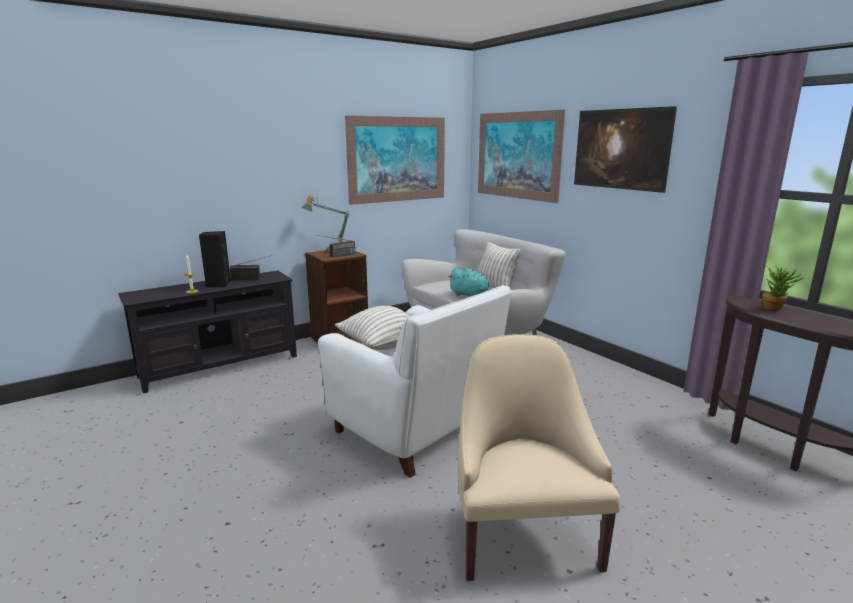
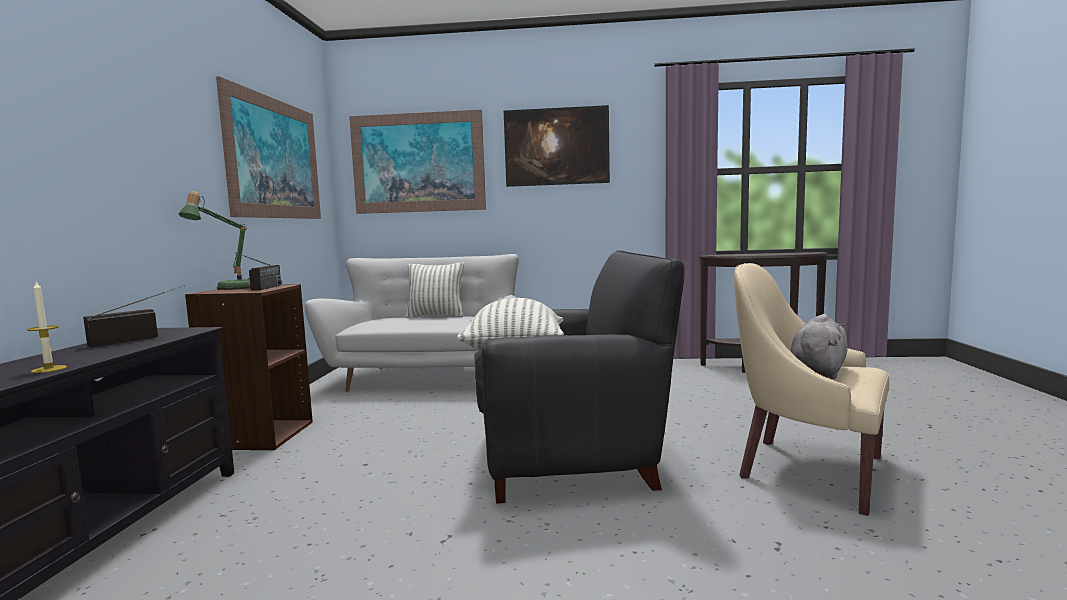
camera: 50 degrees left, 10 degrees down
(218, 284) = (82, 354): black speaker -> none
(415, 430) = (569, 459): white armchair -> black armchair
(470, 295) = (433, 323): turquoise plush toy -> none
(530, 455) = (818, 371): none -> grey plush toy
(775, 308) = (743, 254): potted plant -> none

